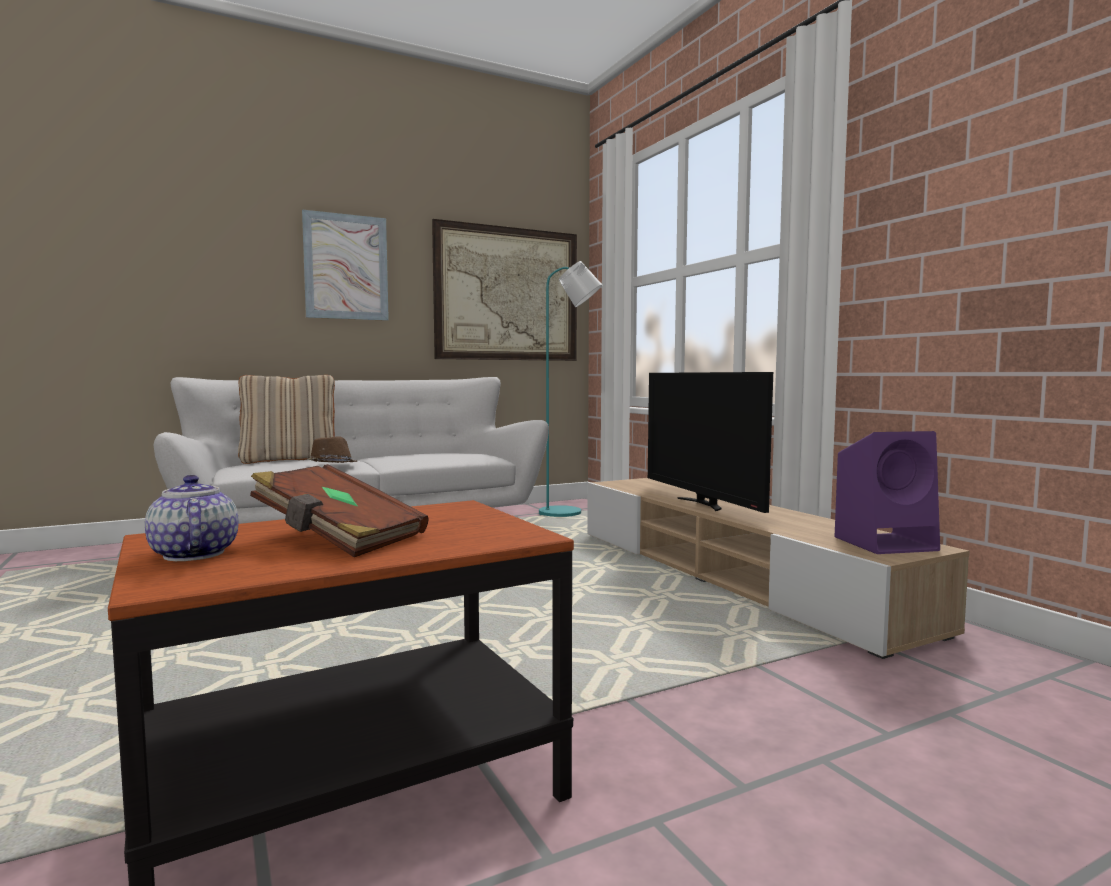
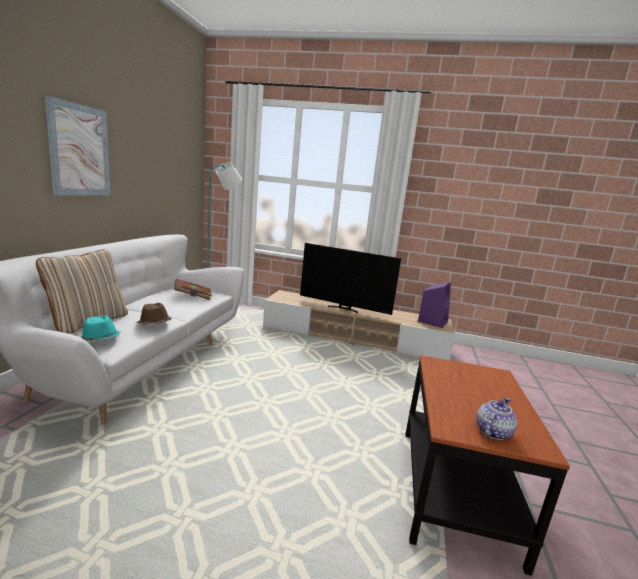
camera: 50 degrees left, 10 degrees up
(193, 554) = (492, 432): teapot -> teapot turned 120 degrees clockwise
(252, 467) = (99, 340): none -> turquoise hat
(339, 538) = (481, 399): brown book -> brown book (193, 296)
(507, 294) = (171, 173): picture -> none

